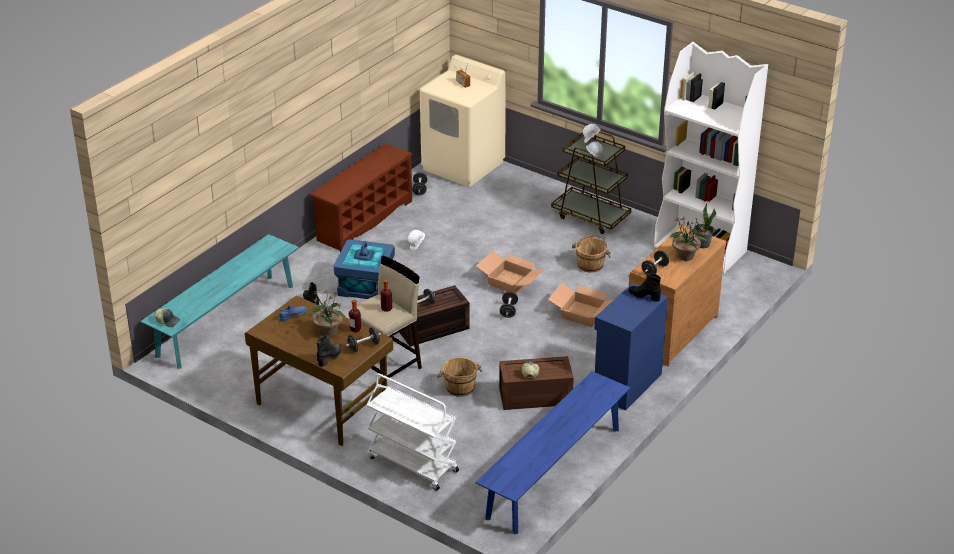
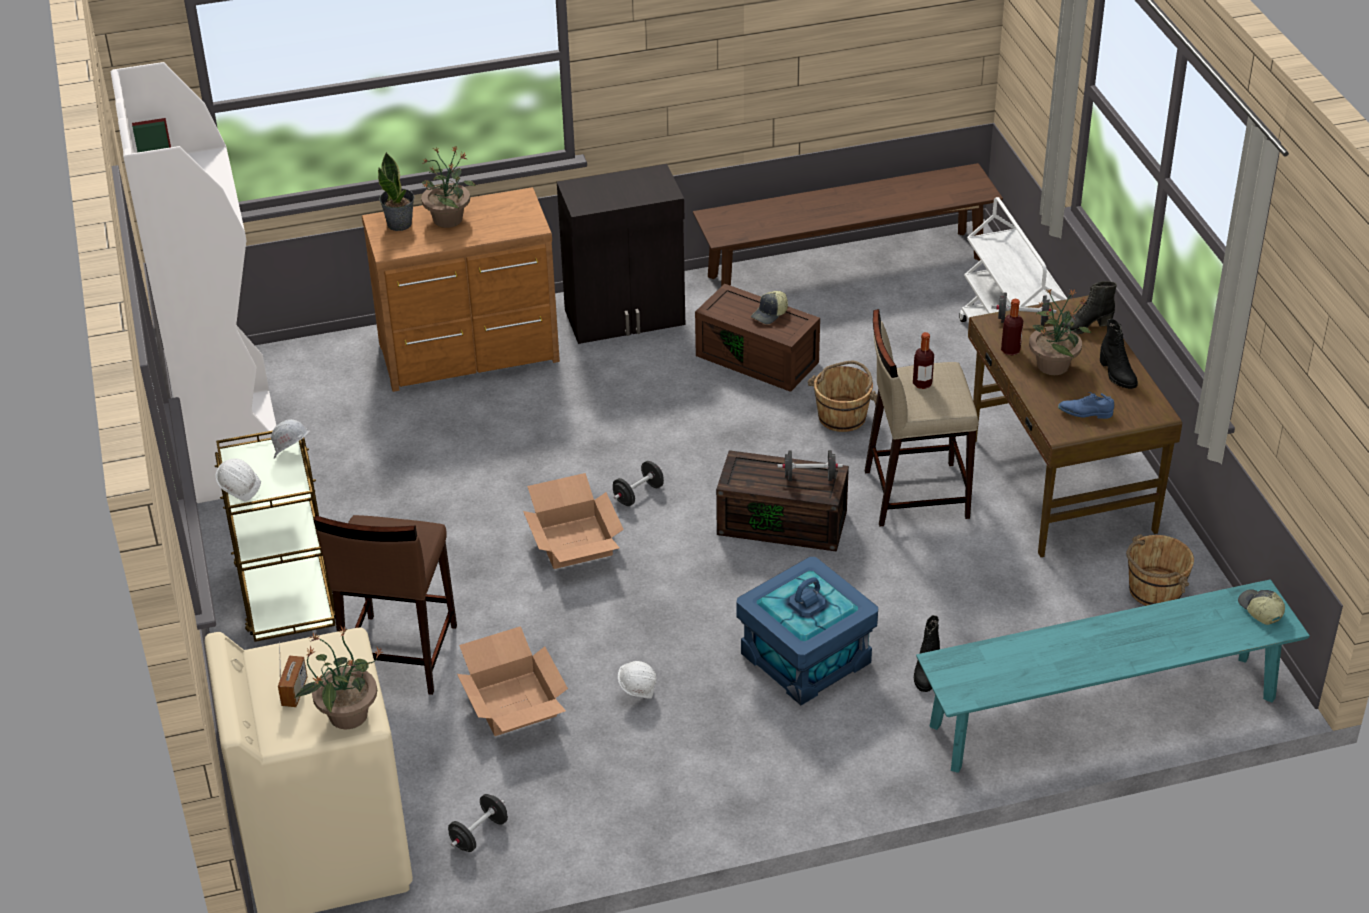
camera: 140 degrees left, 5 degrees up
(364, 220) = (663, 813): brown shoe rack -> none
(438, 85) = (347, 715): none -> potted plant
(520, 219) = (398, 655): none -> brown stool
(554, 473) = (845, 267): blue bench -> brown bench
(583, 313) = (542, 435): cardboard box -> cardboard box (512, 703)
(590, 265) = (419, 507): brown bucket -> brown bucket (1154, 590)
(626, 385) = (626, 318): blue cabinet -> black cabinet
(644, 296) = (584, 194): black boot -> black boot (1116, 374)
(654, 270) = (517, 220): black dumbbell -> none

